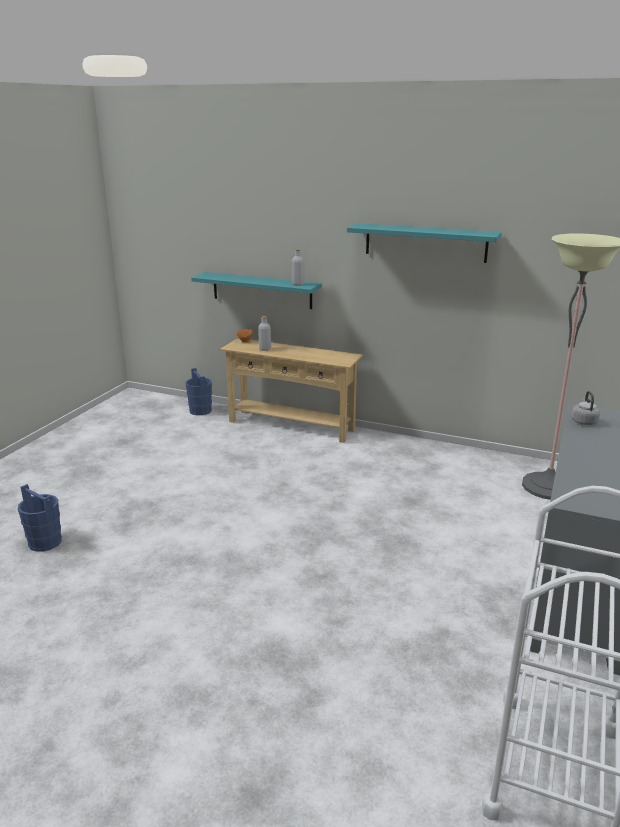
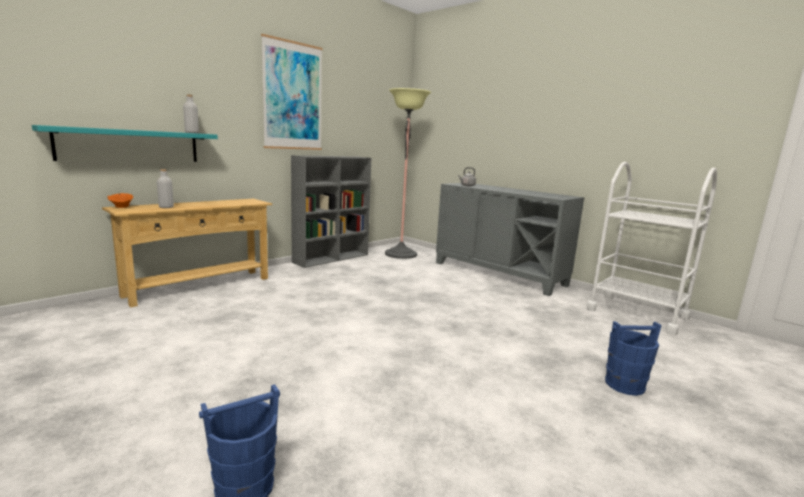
camera: 70 degrees left, 10 degrees down
(200, 411) = (64, 315): blue bucket -> blue bucket (625, 385)
(425, 242) = (293, 96): turquoise shelf -> picture
(454, 451) = (332, 258): none -> grey bookcase

